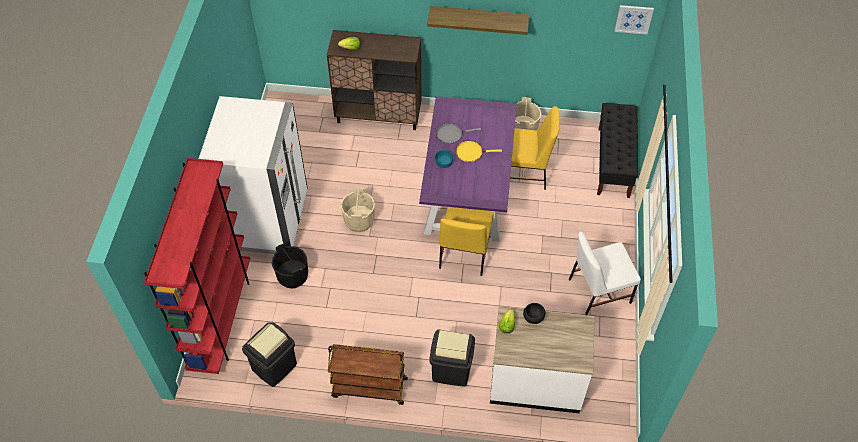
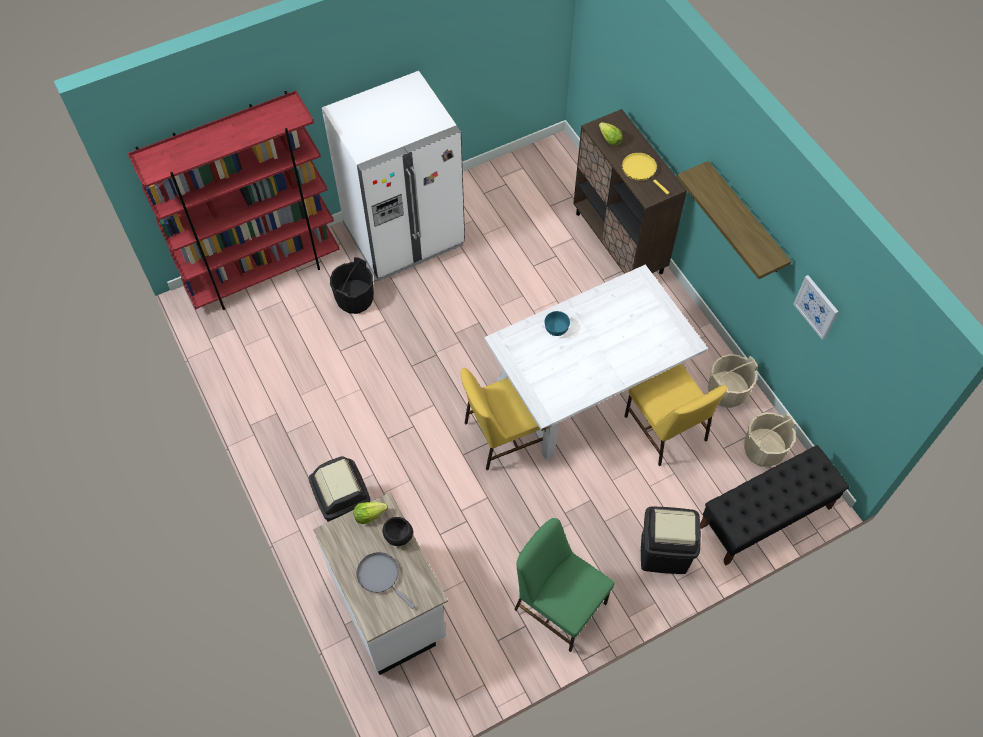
camera: 55 degrees right, 5 degrees up
(274, 367) = (242, 352): black trash can -> black trash can (663, 554)
(359, 220) = (466, 312): beige bucket -> beige bucket (763, 449)
(369, 388) = (273, 447): brown cart -> none
(451, 134) = (602, 311): grey frying pan -> grey frying pan (380, 576)
(466, 191) = (588, 387): purple dining table -> white dining table
(471, 152) = (593, 345): yellow frying pan -> yellow frying pan (641, 170)
(598, 291) = (559, 604): white chair -> green chair
(633, 19) = (891, 375): picture -> picture (816, 306)

